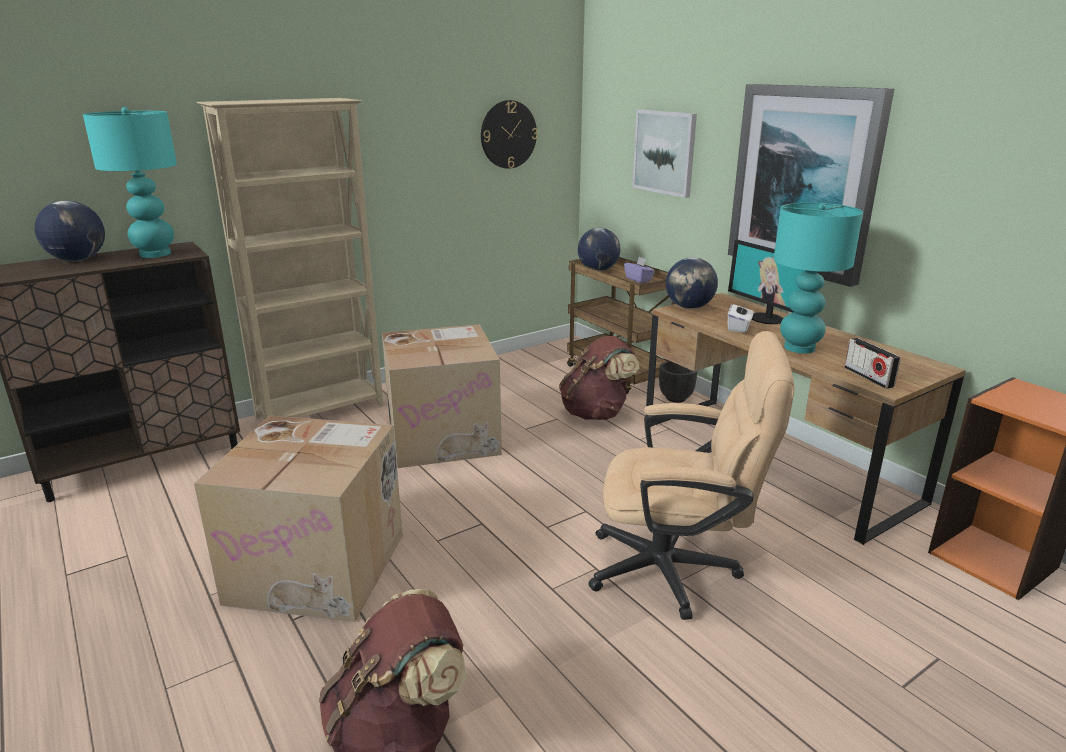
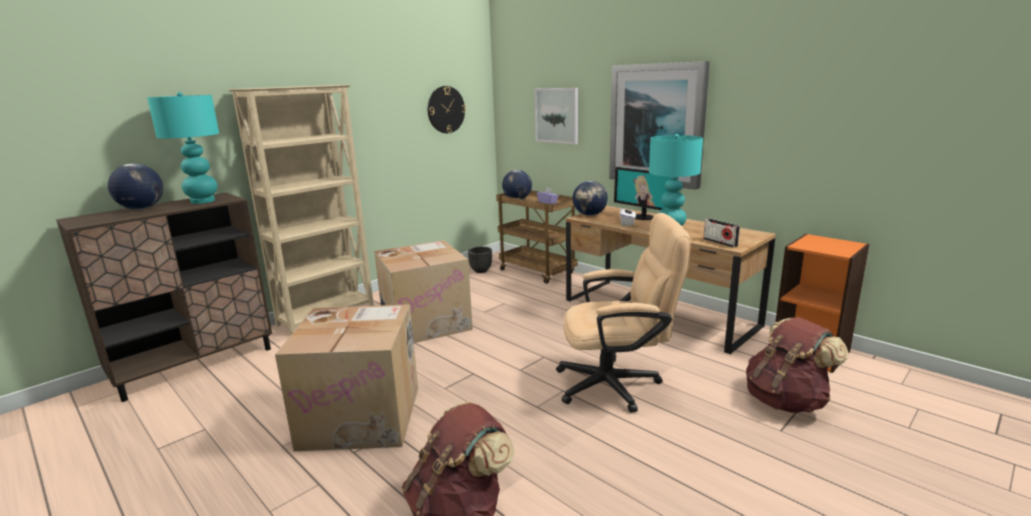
camera: 10 degrees left, 5 degrees down
(597, 413) = (531, 297): brown backpack -> brown backpack (786, 401)
(676, 398) = (582, 282): black planter -> black planter (481, 271)

